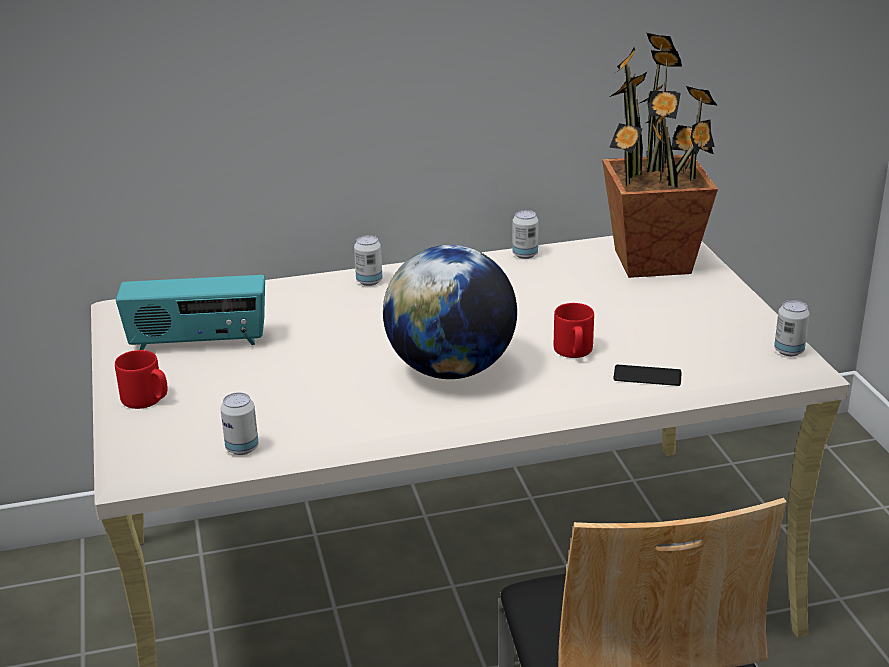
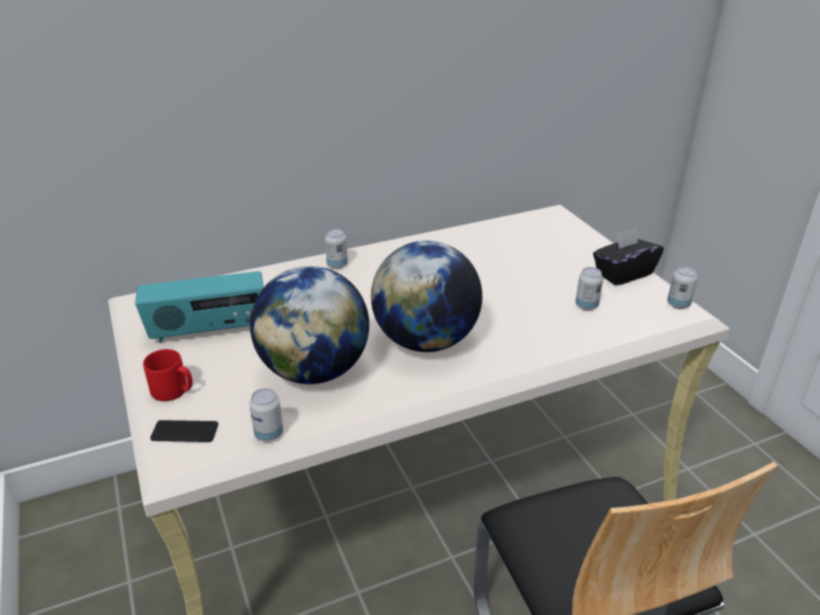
camera: 10 degrees left, 5 degrees up
(310, 391) = (314, 371): none -> globe
(525, 255) = (451, 234): can -> can (586, 305)
(574, 352) = (517, 317): red mug -> none
(647, 376) = (581, 335): phone -> phone (185, 432)
(653, 262) = (549, 235): potted plant -> none
(732, 312) = (623, 273): none -> black tissue box

